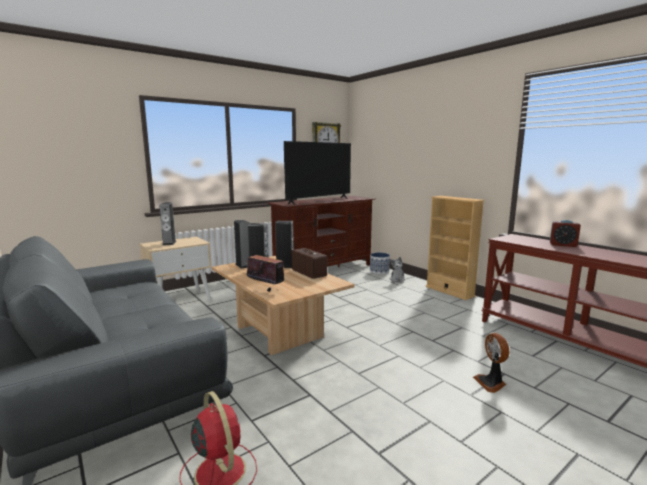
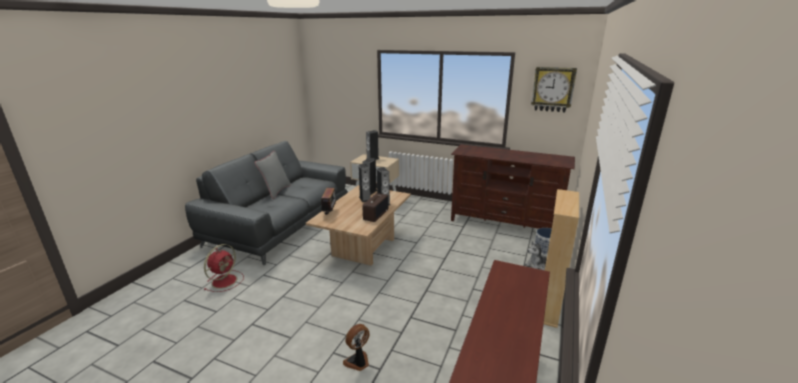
camera: 60 degrees right, 10 degrees up
(102, 315) = (276, 191): none -> grey pillow
(319, 201) = (502, 154): television -> none
(563, 245) = (521, 310): alarm clock -> none

